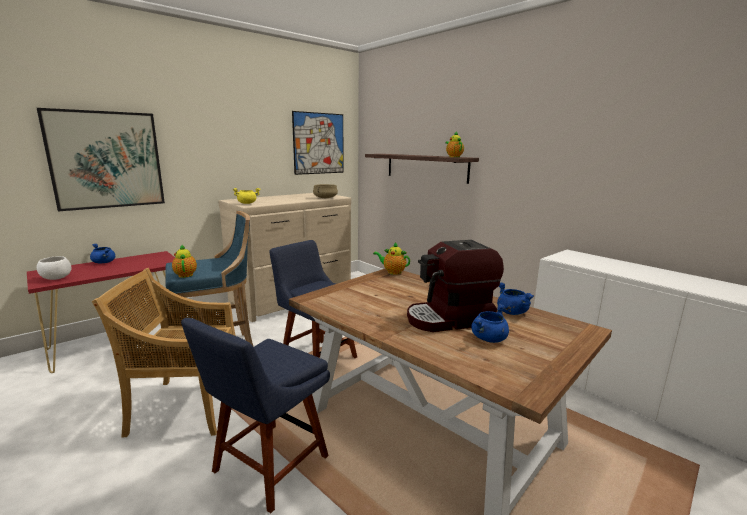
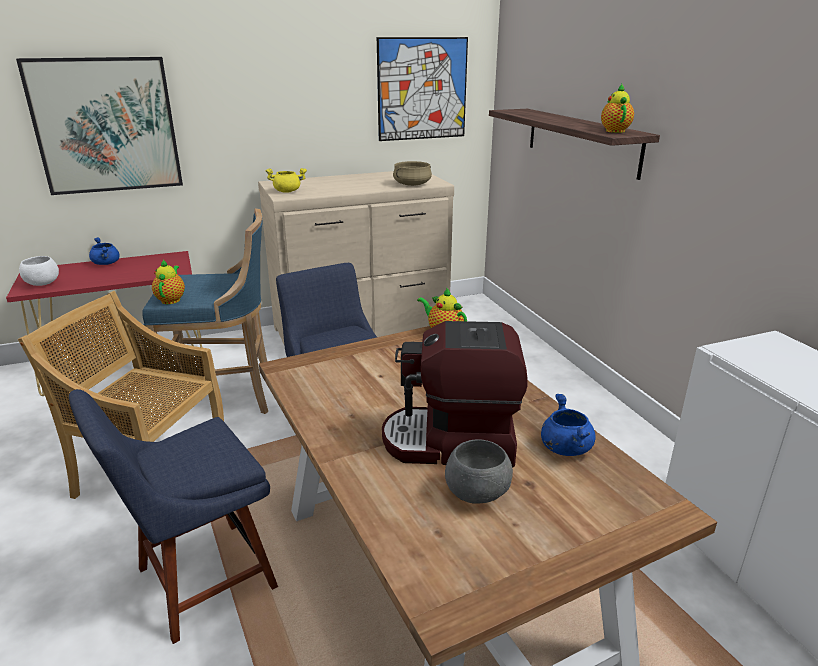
camera: 20 degrees right, 10 degrees up
(489, 339) = (477, 494): blue cooking pot -> grey bowl

